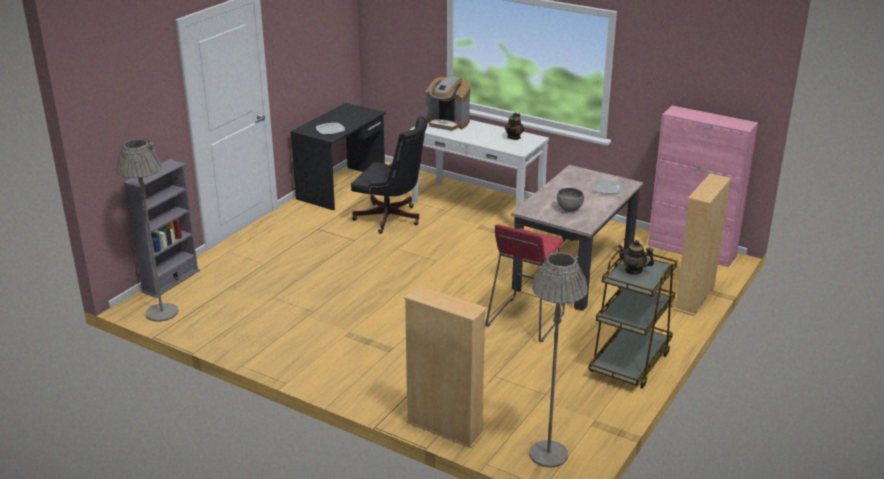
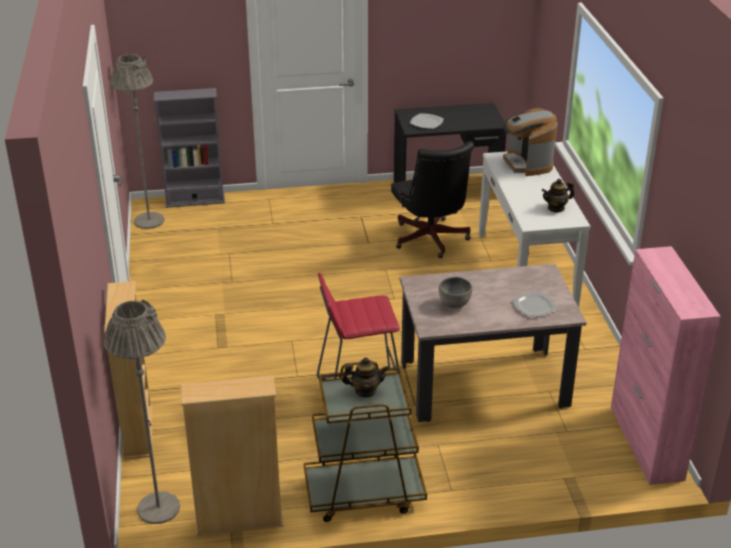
camera: 50 degrees right, 5 degrees up
(634, 270) = (365, 391): teapot -> teapot turned 105 degrees clockwise
(694, 298) = (544, 487): beige bookcase -> beige bookcase (239, 521)

